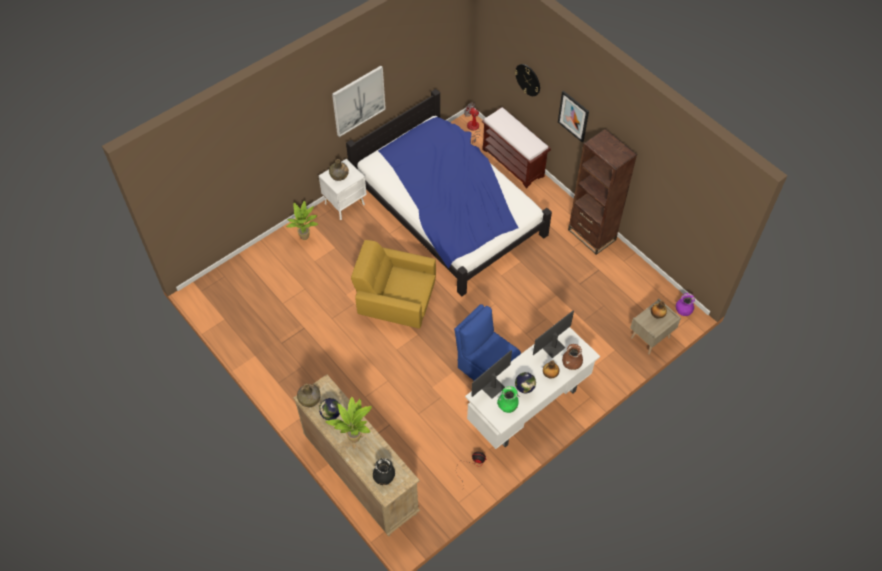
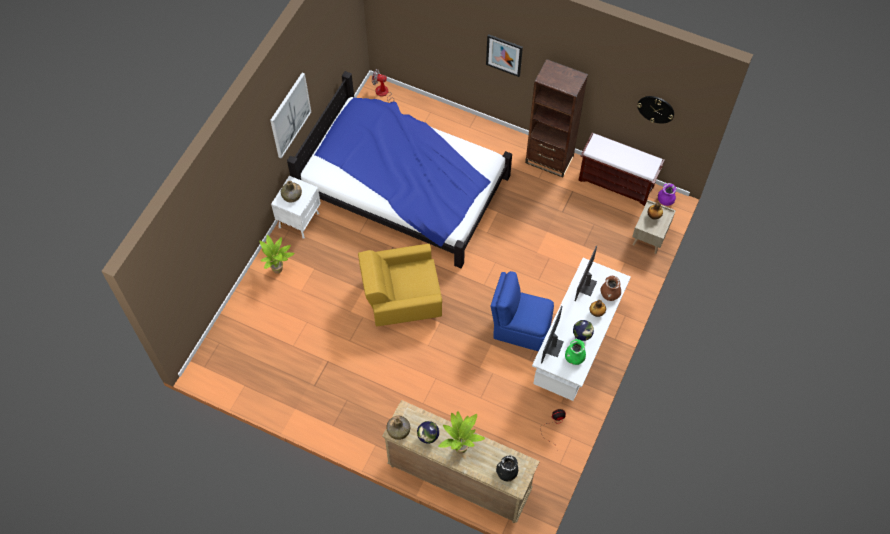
camera: 25 degrees left, 5 degrees up
(513, 163) = (440, 115): brown bench -> brown bench (617, 183)
(528, 79) = (442, 32): wall clock -> wall clock (656, 109)

